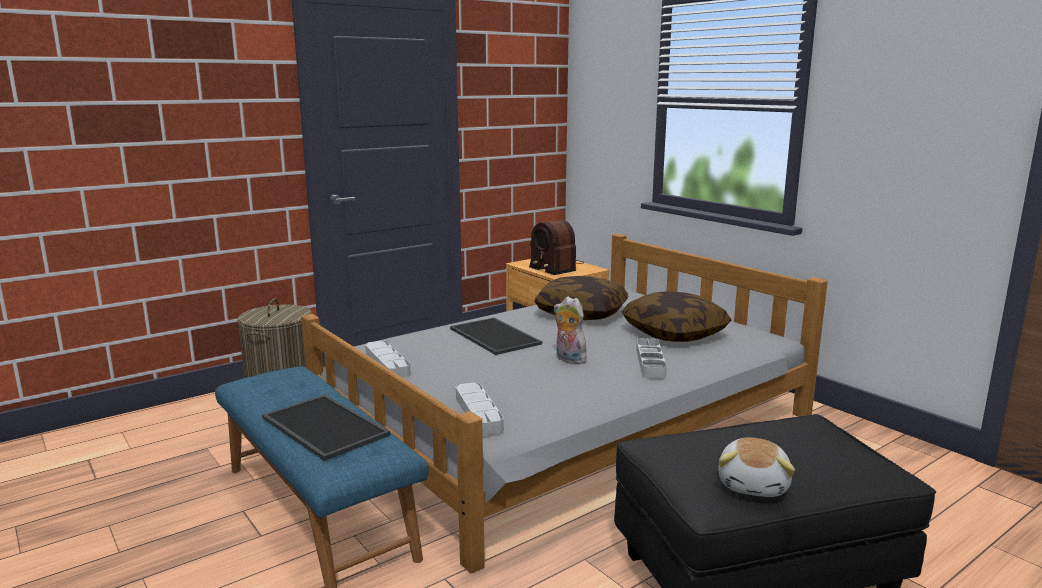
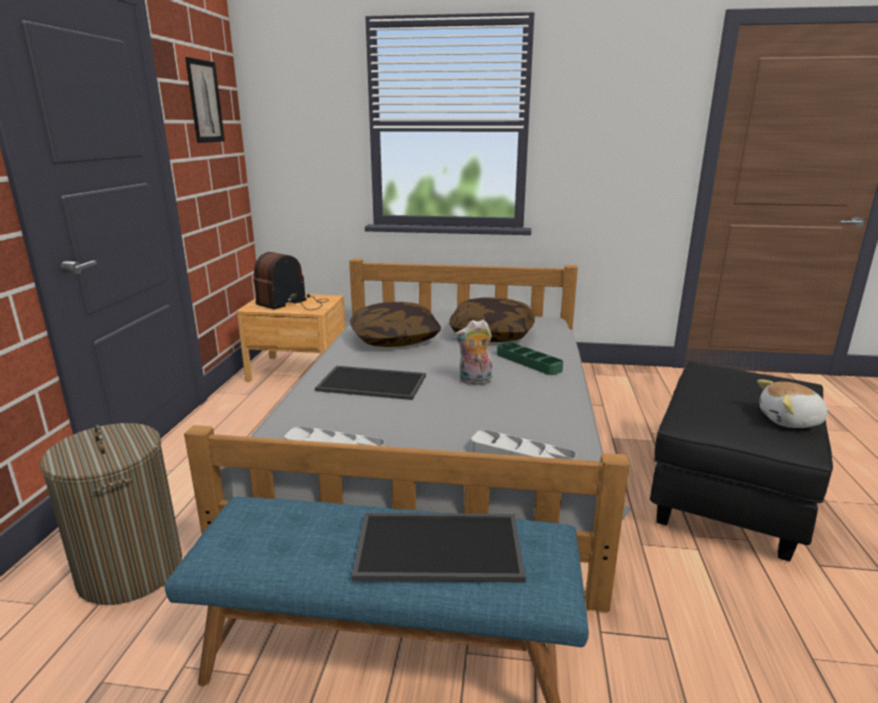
camera: 45 degrees left, 5 degrees up
(515, 79) = (205, 101): none -> picture
(555, 267) = (294, 304): radio -> radio turned 120 degrees clockwise
(650, 362) = (528, 362): grey tray -> green tray
(754, 485) = (790, 421): plush toy -> plush toy turned 120 degrees clockwise

